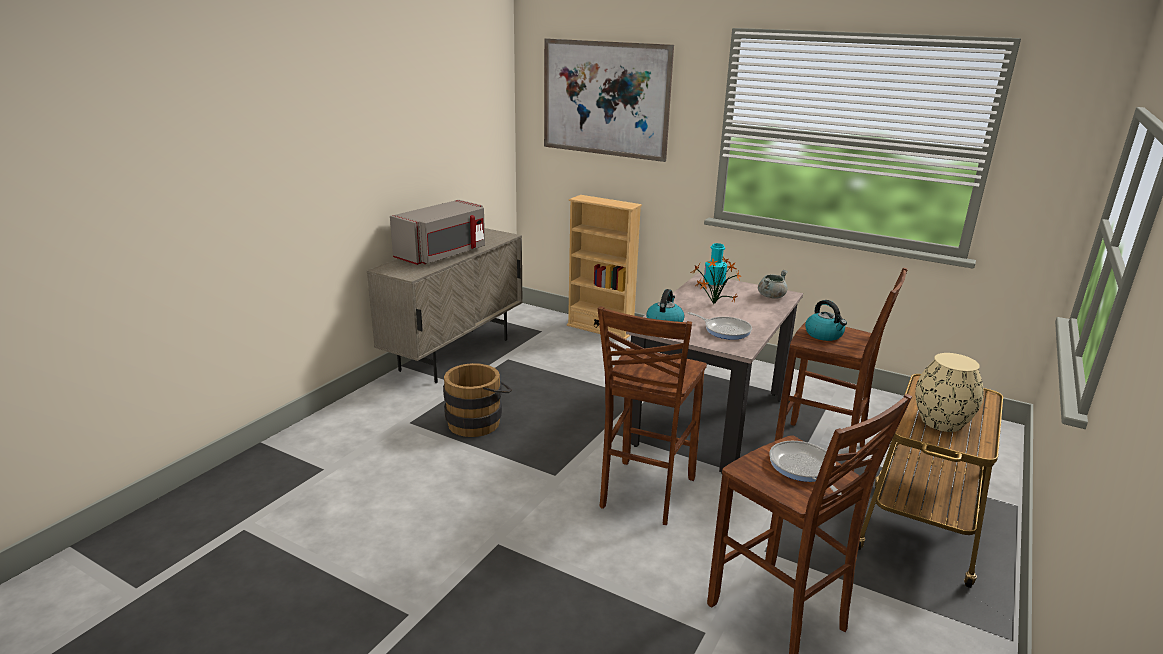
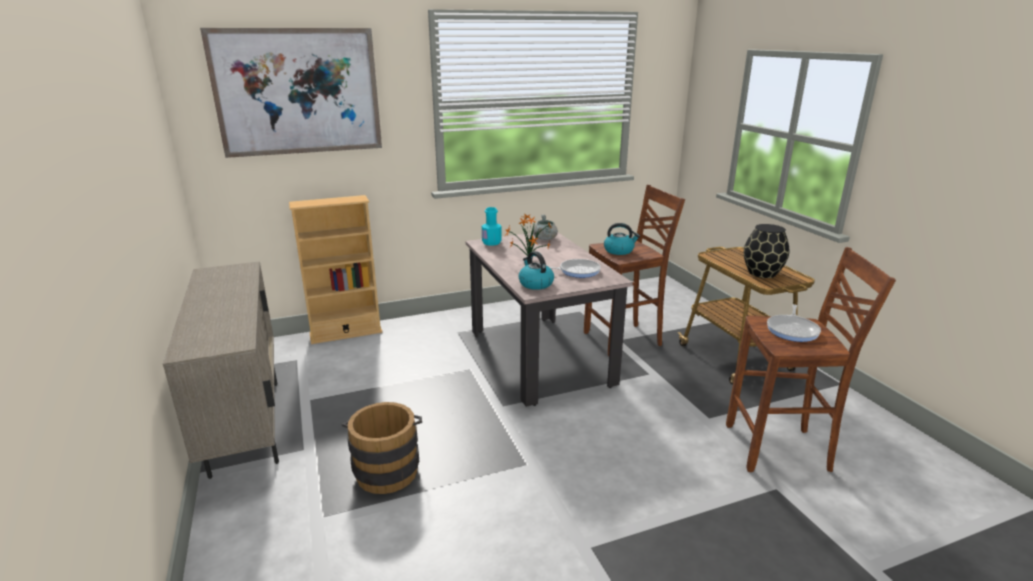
camera: 50 degrees left, 0 degrees up
(443, 254) = (220, 309): grey microwave -> none
(644, 493) = (599, 432): brown stool -> none
(802, 468) = (792, 330): frying pan -> frying pan turned 90 degrees counterclockwise
(942, 422) = (762, 273): beige vase -> black vase

